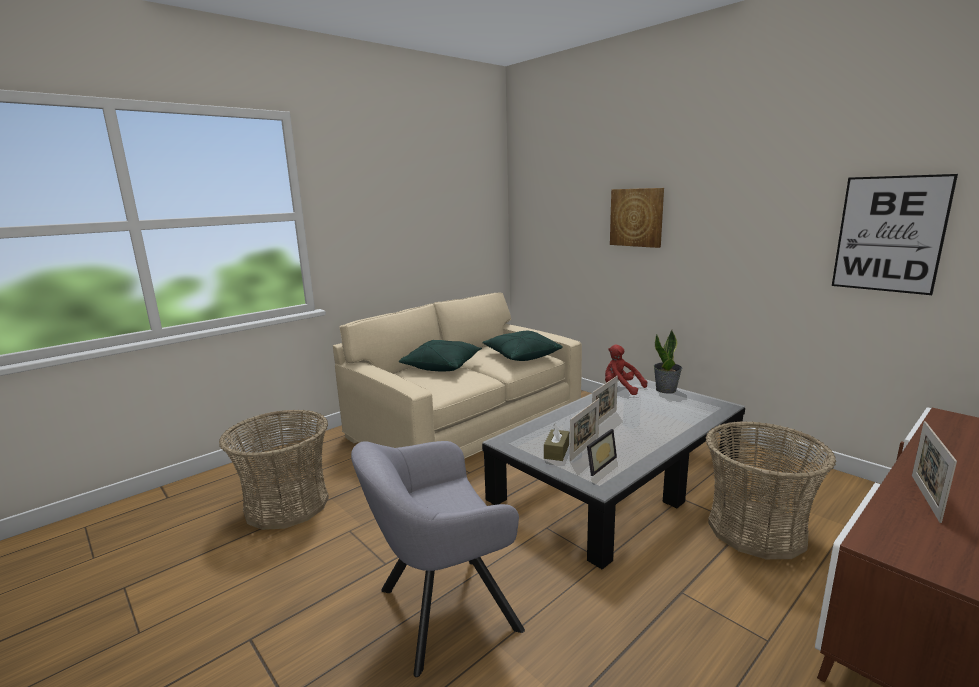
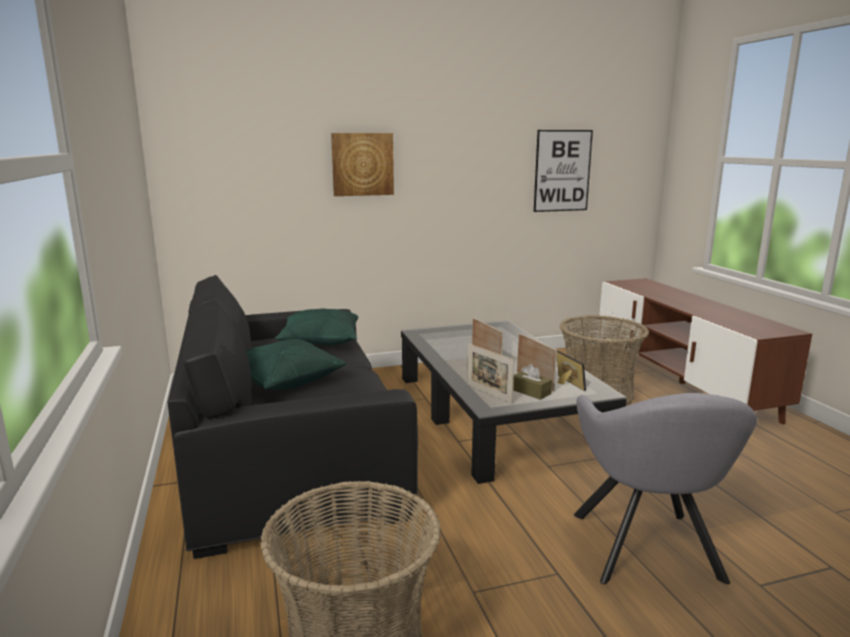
camera: 65 degrees left, 0 degrees up
(466, 424) = (291, 454): beige sofa -> black sofa
(621, 388) = (425, 339): red plush toy -> none
(666, 390) = (450, 328): potted plant -> none
(925, 497) = (712, 313): picture frame -> picture frame (488, 393)

